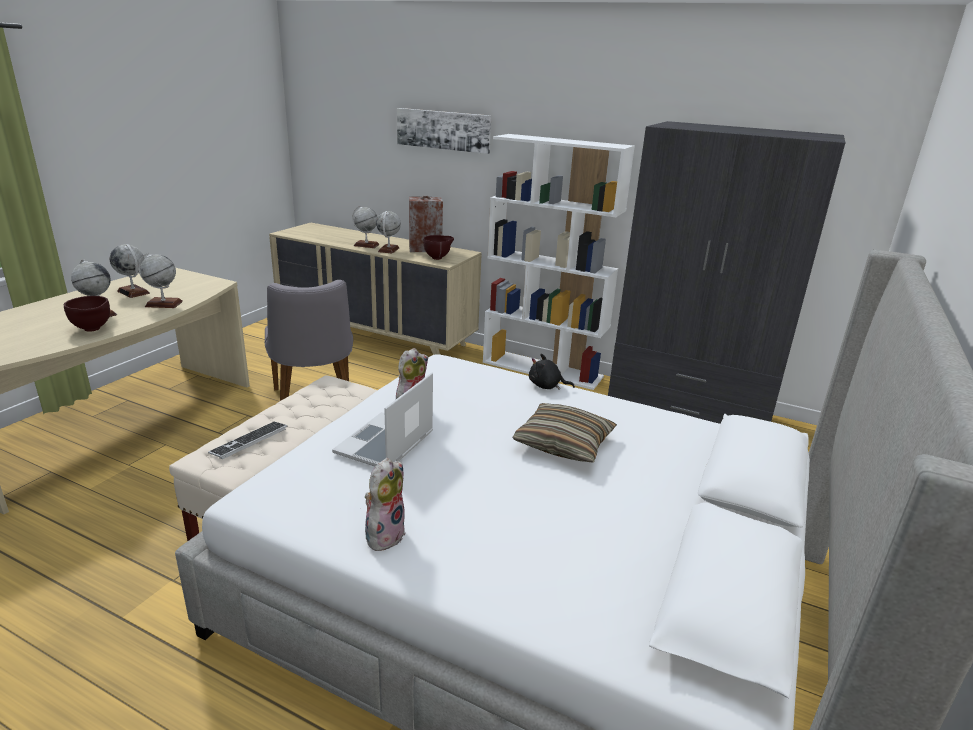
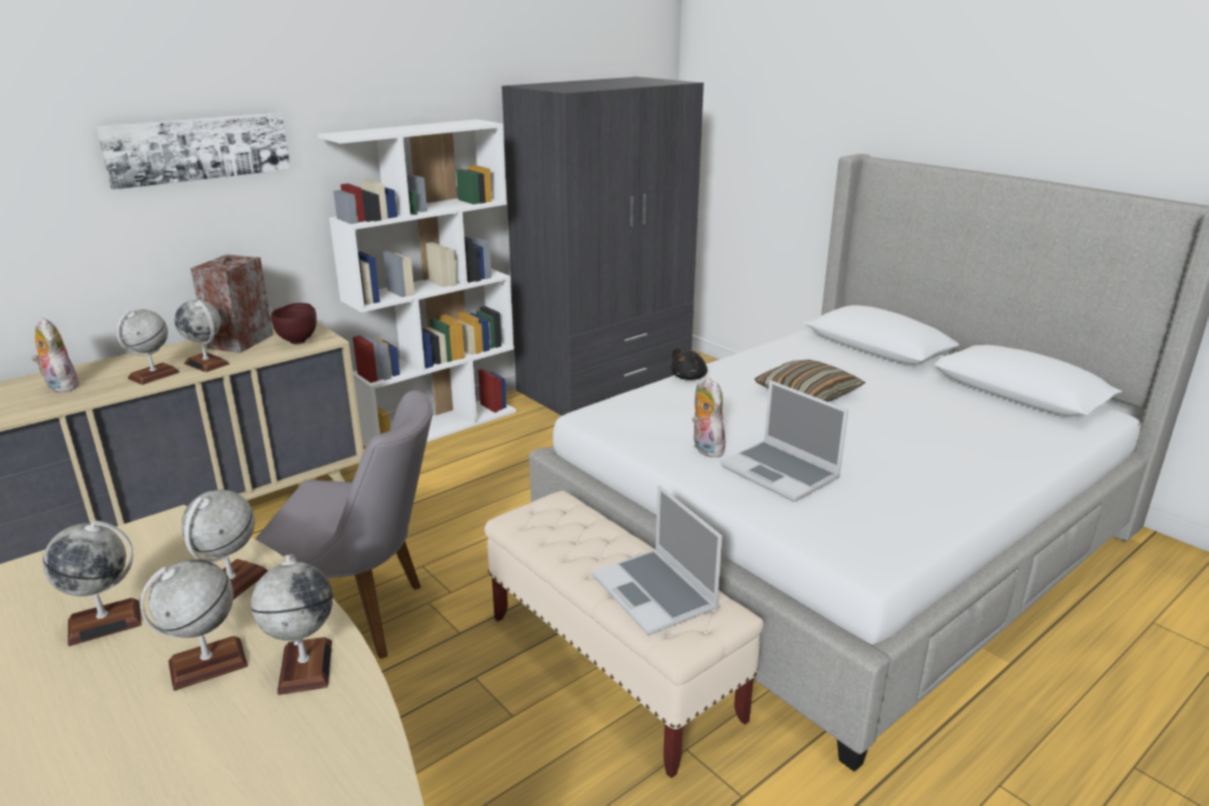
camera: 65 degrees left, 0 degrees up
(92, 330) = (305, 666): brown bowl -> globe
(249, 441) = (656, 593): keyboard -> laptop
(384, 534) = (941, 496): plush toy -> plush toy (60, 386)

